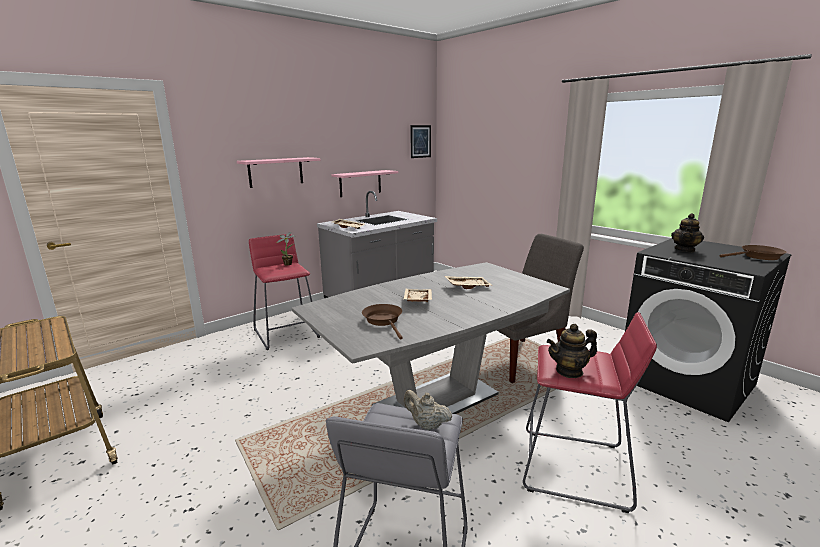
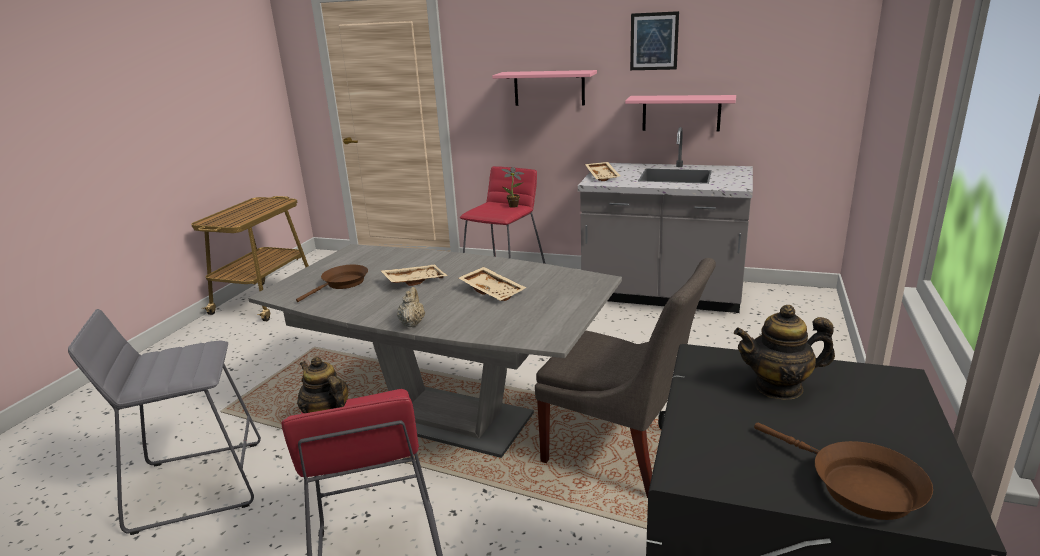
camera: 60 degrees right, 5 degrees up
(420, 141) = (827, 46): picture -> picture (654, 41)
(426, 425) = (186, 369): beige teapot -> beige teapot (412, 323)

